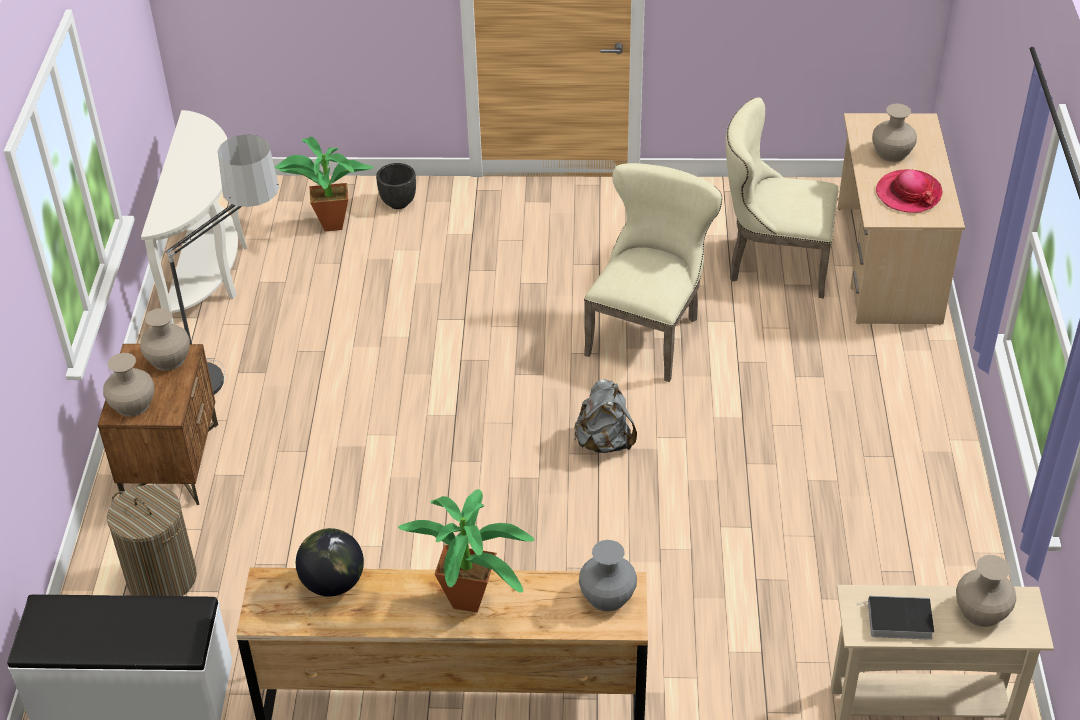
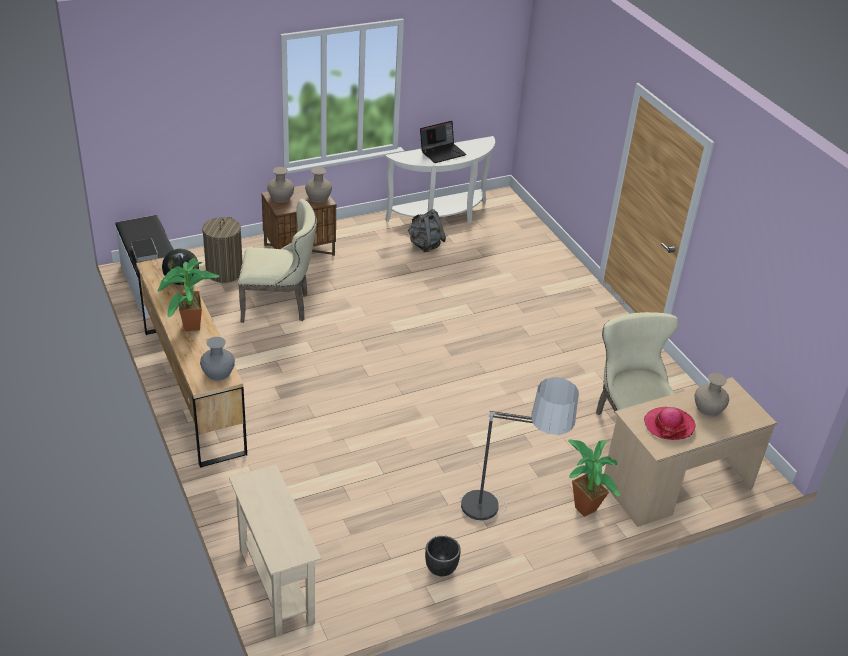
camera: 60 degrees right, 5 degrees down
(185, 174) = (442, 152): none -> laptop
(238, 370) = (376, 249): floor lamp -> floor lamp (505, 522)
(328, 223) = (511, 242): potted plant -> potted plant (584, 505)
(398, 203) = (550, 261): black planter -> black planter (440, 569)
(604, 442) = (413, 394): grey backpack -> grey backpack (425, 245)
(648, 333) = (519, 388): beige chair -> beige chair (279, 306)
(897, 621) = (259, 496): book -> book (144, 251)
(981, 611) = (286, 533): beige vase -> none

